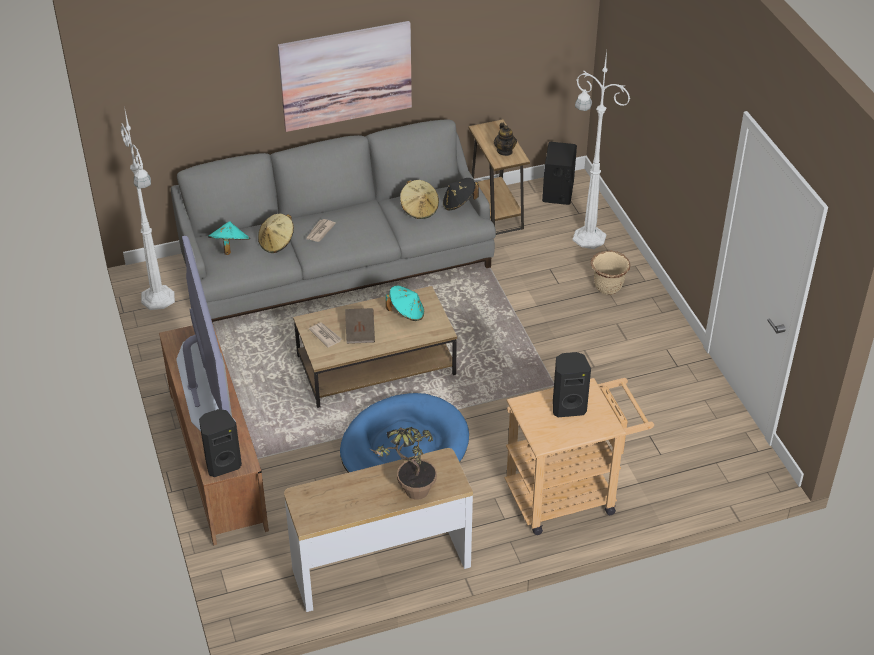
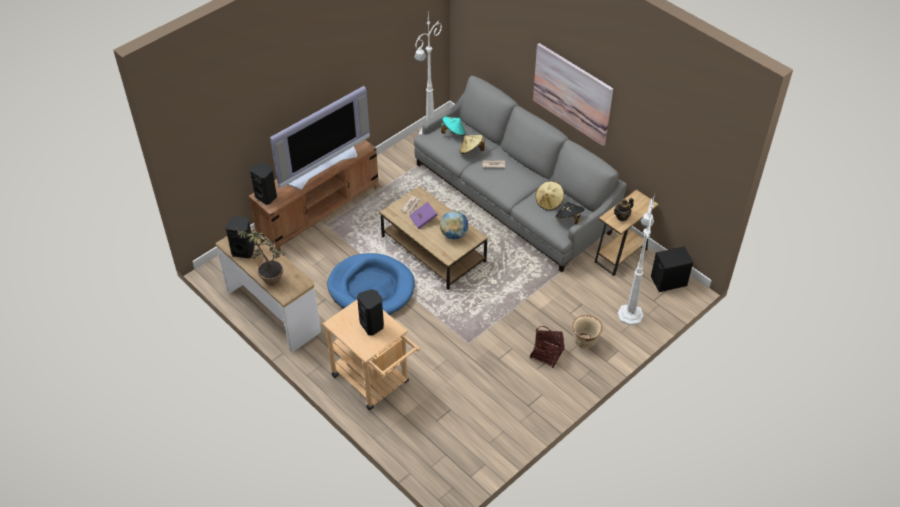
camera: 65 degrees right, 5 degrees up
(338, 507) = (244, 251): none -> black speaker
(360, 332) = (423, 220): brown book -> purple book
(406, 313) = (454, 234): turquoise hat -> globe
(609, 324) = (546, 354): none -> basket

